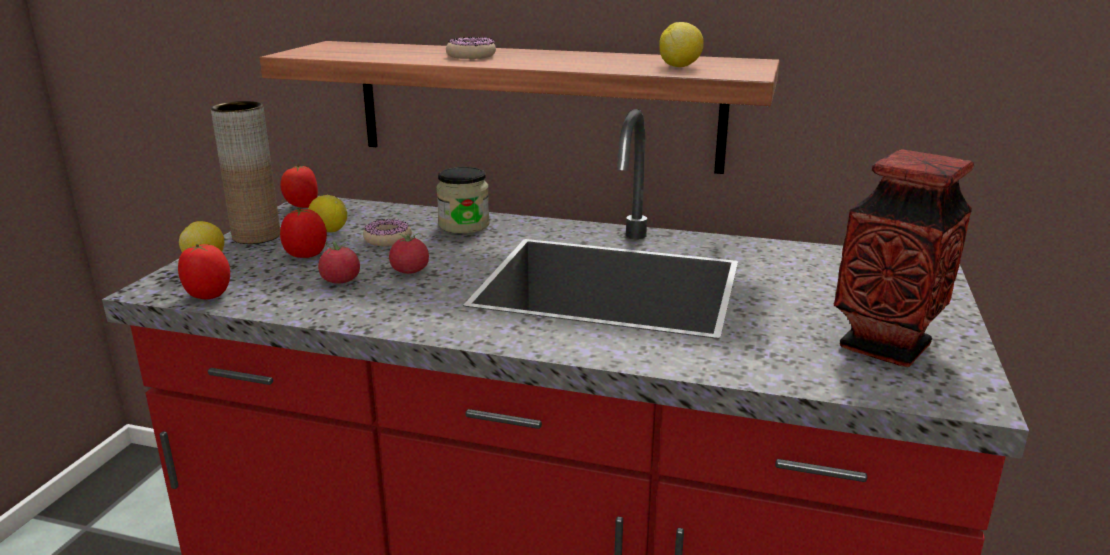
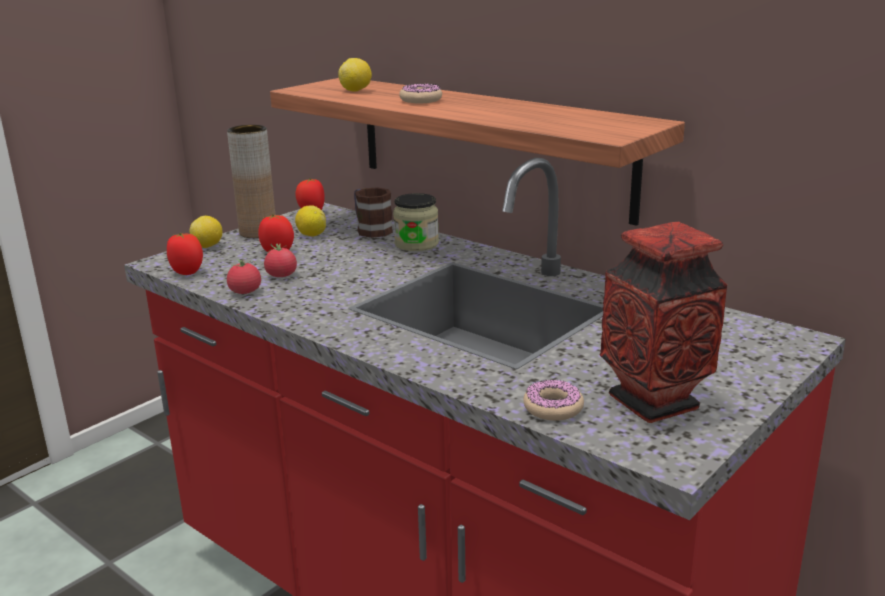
camera: 25 degrees right, 0 degrees up
(388, 239) = (346, 248): donut -> donut (553, 408)
(394, 216) = (370, 229): none -> mug
(410, 271) = (337, 275): tomato -> tomato (245, 292)
(680, 66) = (570, 123): lemon -> lemon (356, 91)

